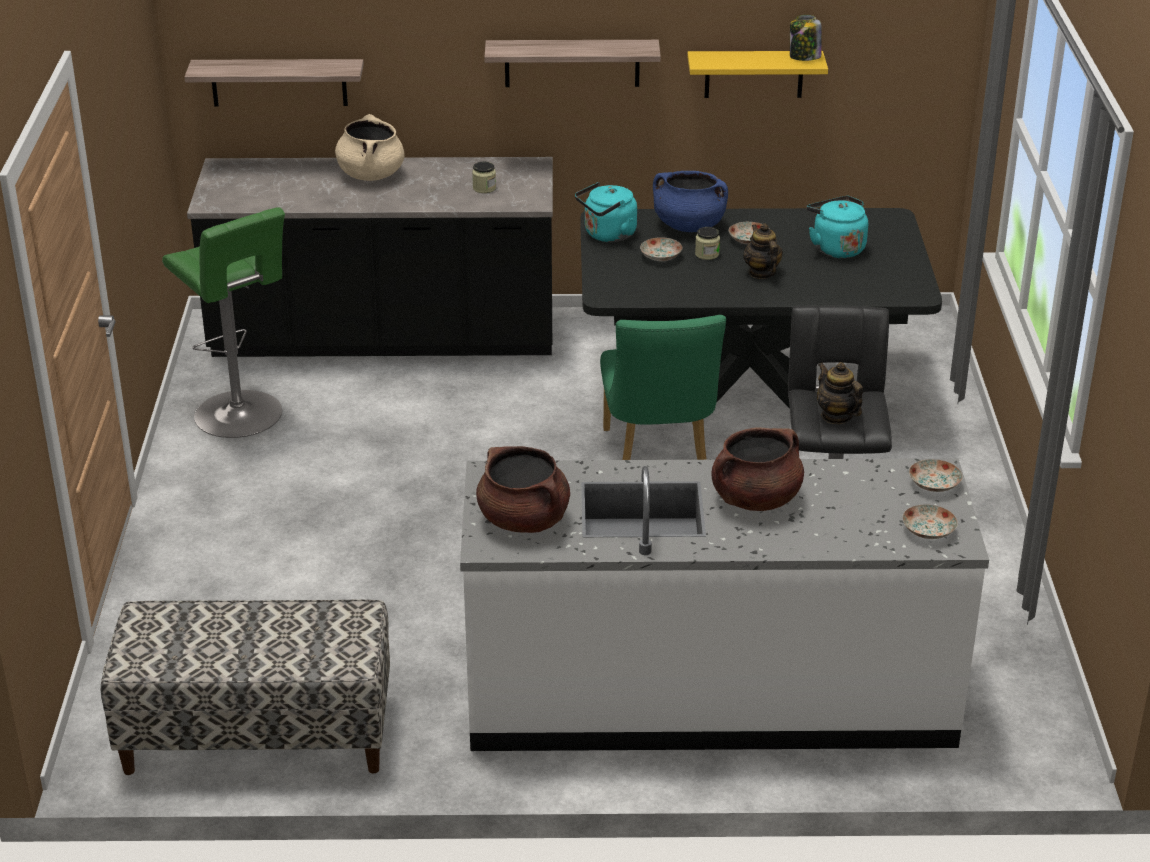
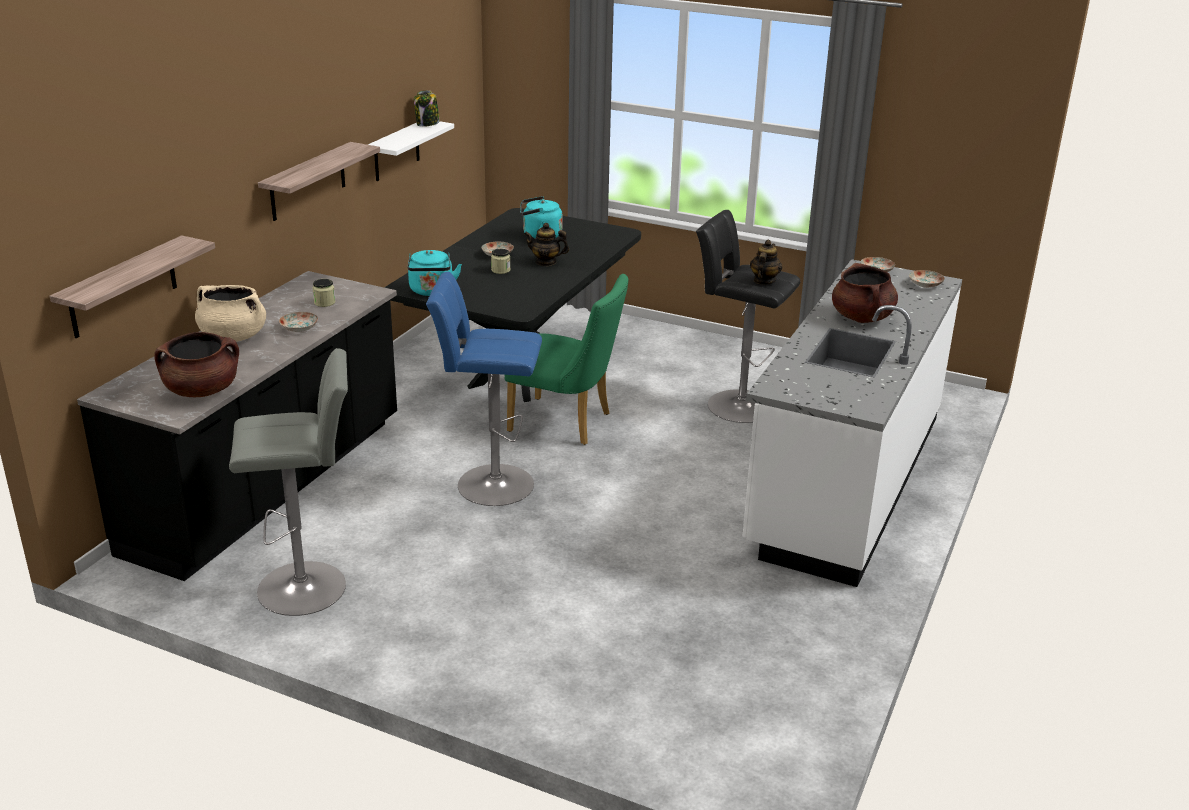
camera: 65 degrees left, 5 degrees down
(242, 416) = (309, 587): green stool -> grey stool
(257, 737) = (789, 685): bench -> none
(487, 452) = (489, 484): none -> blue stool
(524, 520) = (841, 390): brown cooking pot -> brown cooking pot (202, 390)
(661, 257) = (486, 283): plate -> plate (299, 328)
(689, 225) = (453, 265): blue cooking pot -> none
(754, 74) = (396, 151): yellow shelf -> white shelf
(836, 416) = (764, 281): teapot -> teapot turned 120 degrees clockwise

